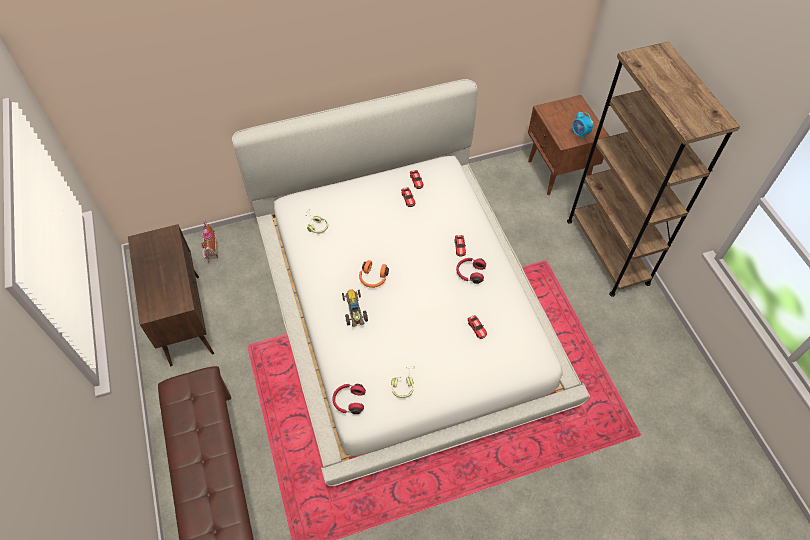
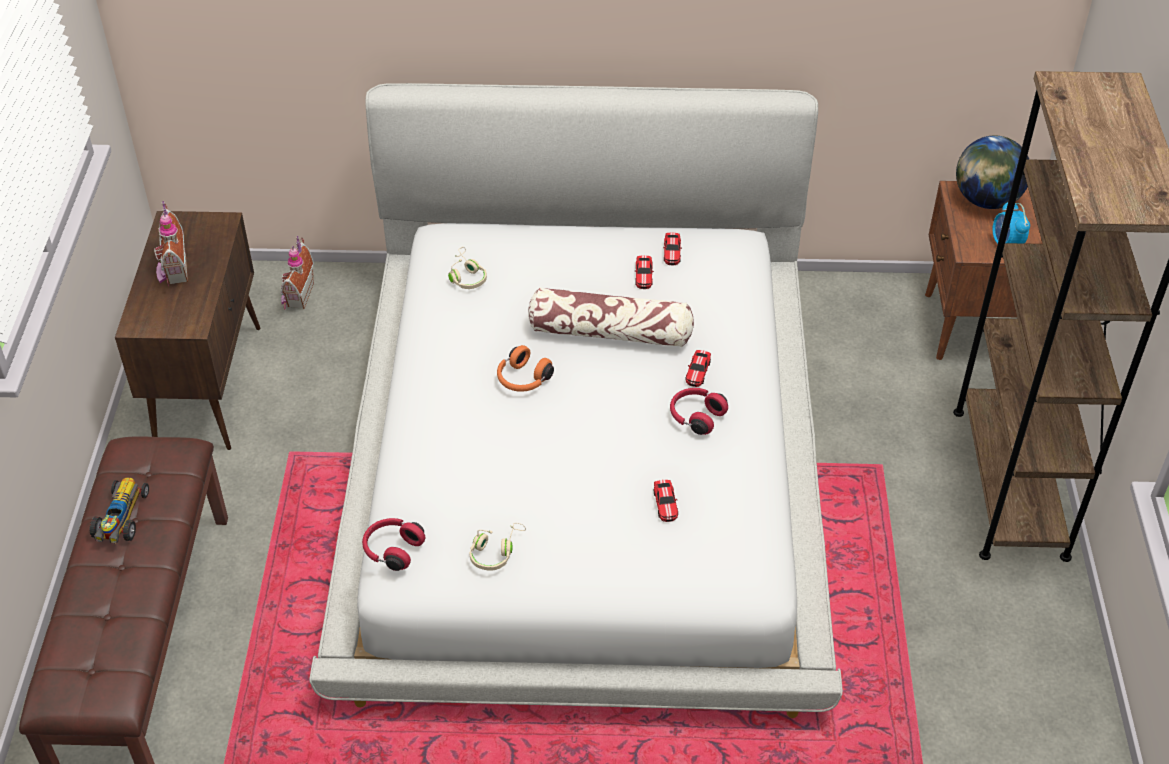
camera: 20 degrees right, 10 degrees down
(154, 272) = (173, 270): none -> toy house
(354, 311) = (467, 420): toy car -> toy car (121, 519)
(406, 237) = (610, 332): none -> pillow
(560, 111) = (986, 200): none -> globe

